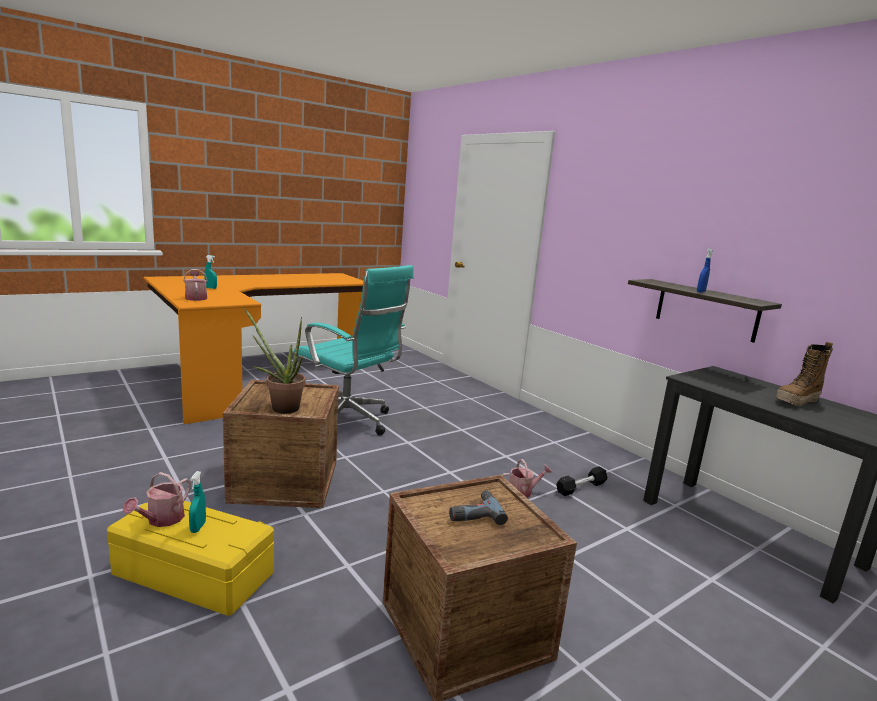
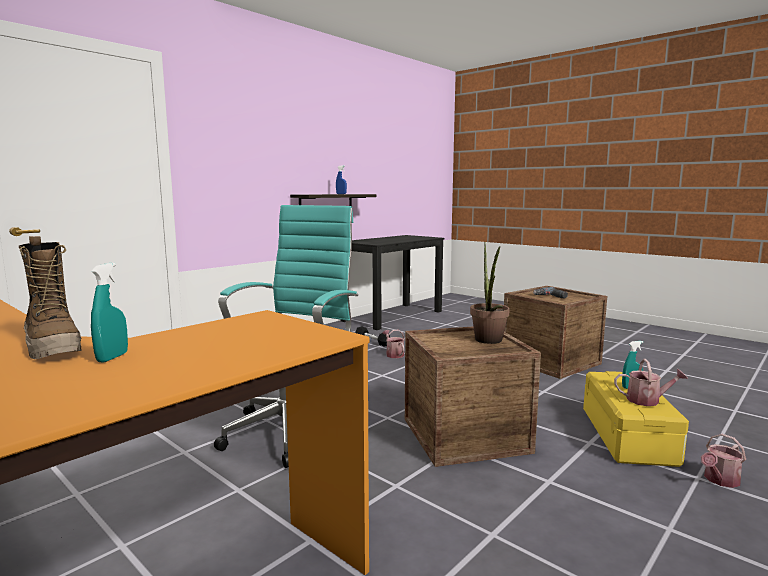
camera: 100 degrees left, 5 degrees down
(196, 298) = (262, 344): watering can -> watering can (719, 480)
(797, 401) = (393, 238): boot -> boot (53, 348)

